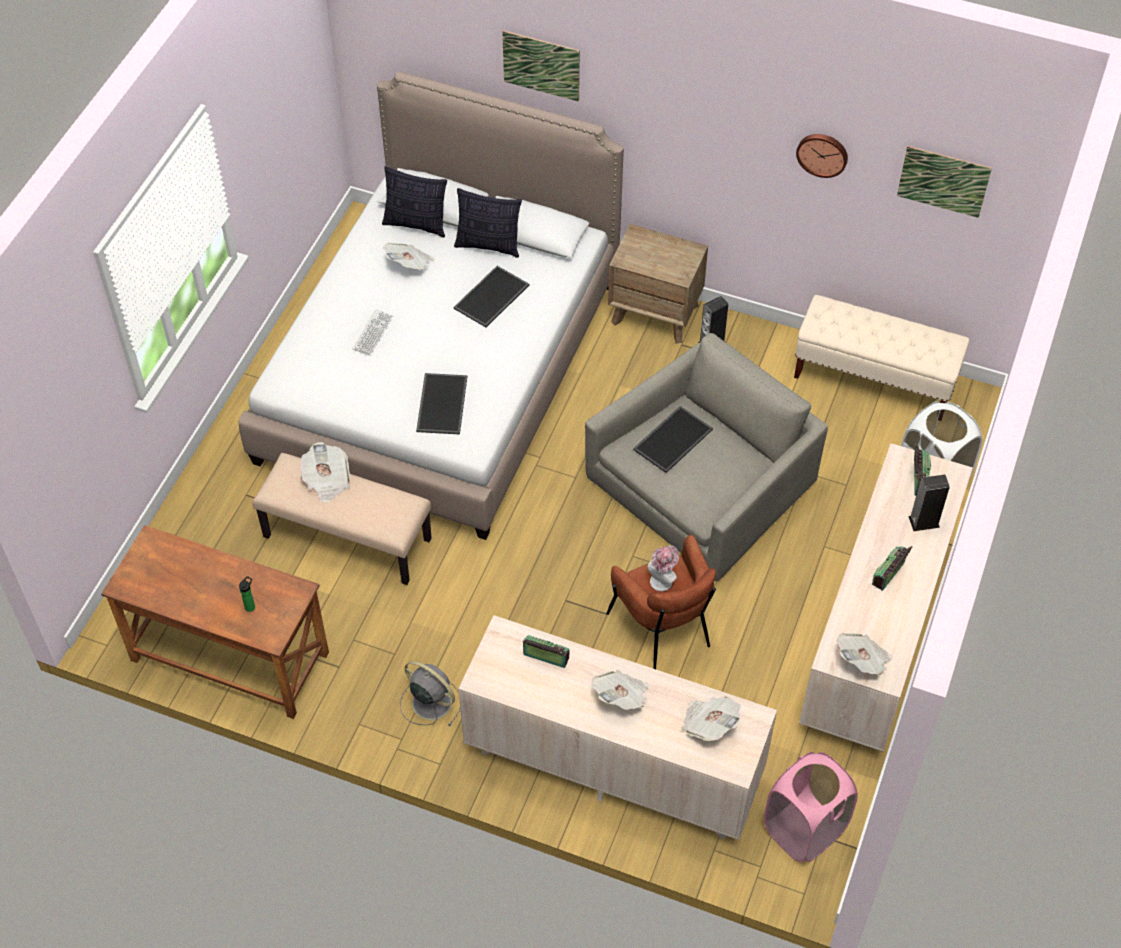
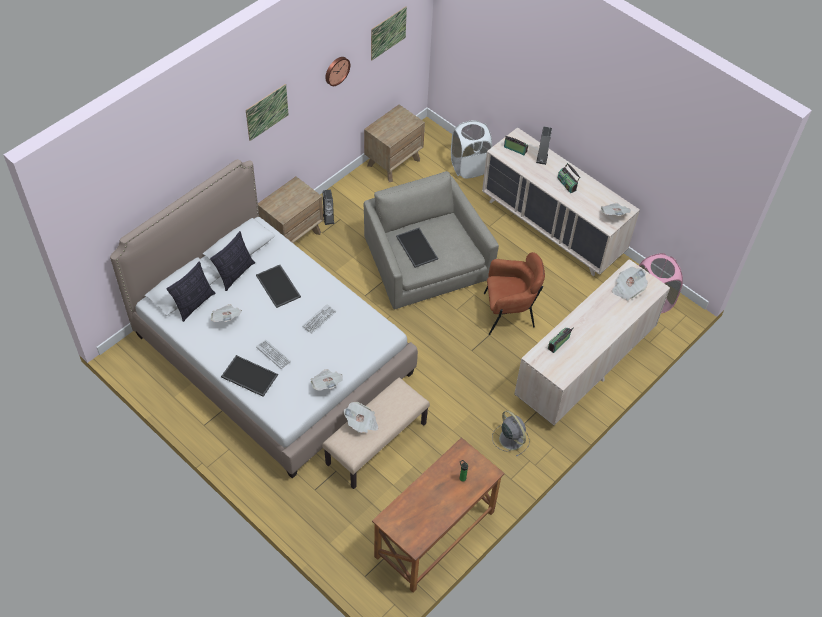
camera: 70 degrees left, 0 degrees up
(430, 701) = (510, 438): grey fan -> grey fan turned 90 degrees clockwise
(441, 403) = (347, 338): tray -> tray (248, 376)
(458, 361) = (319, 319): none -> keyboard
(541, 65) = (194, 156): picture -> picture (267, 112)
(621, 697) = (597, 319): newspaper -> newspaper (326, 384)
(662, 579) = (506, 287): hat -> none
(874, 379) = (393, 162): beige bench -> brown nightstand

